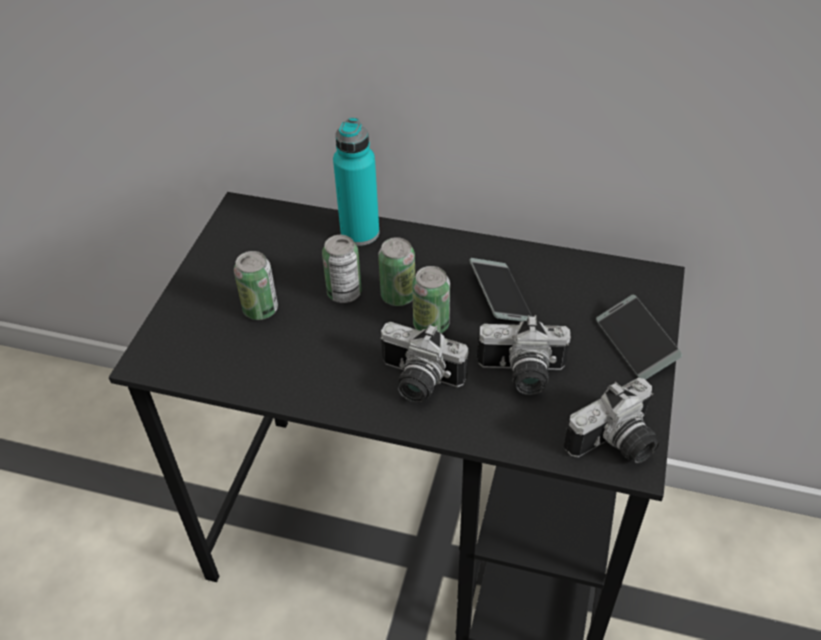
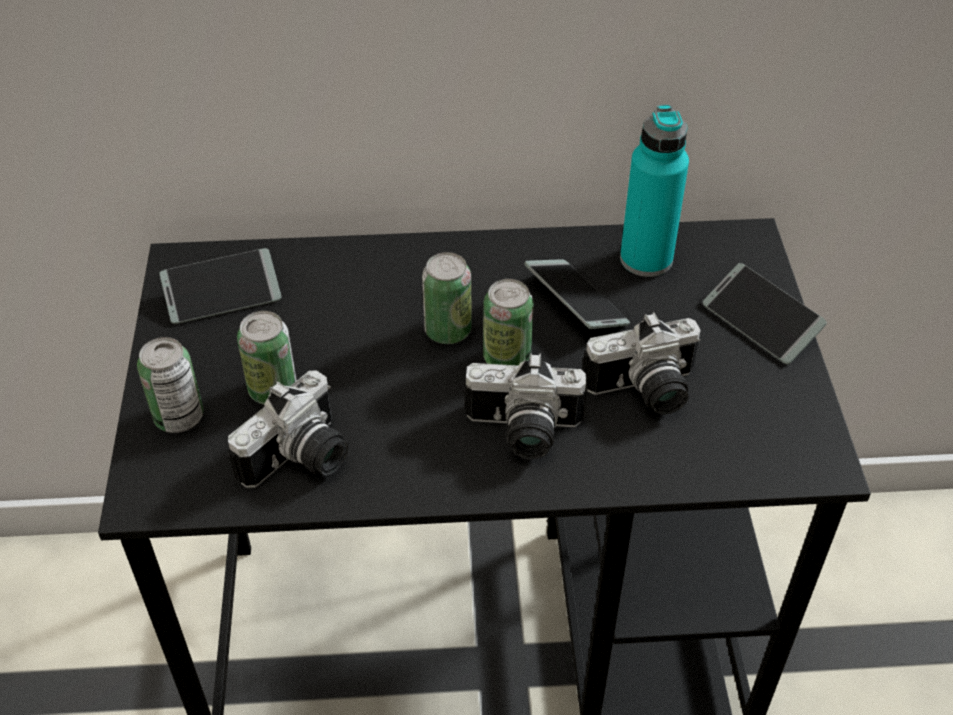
camera: 20 degrees left, 0 degrees up
(257, 236) = (222, 295): none -> phone
(344, 293) = (376, 343): can -> can (179, 417)
(360, 233) = (360, 261): turquoise bottle -> turquoise bottle (646, 259)
(616, 445) = (793, 448): camera -> camera (302, 460)

